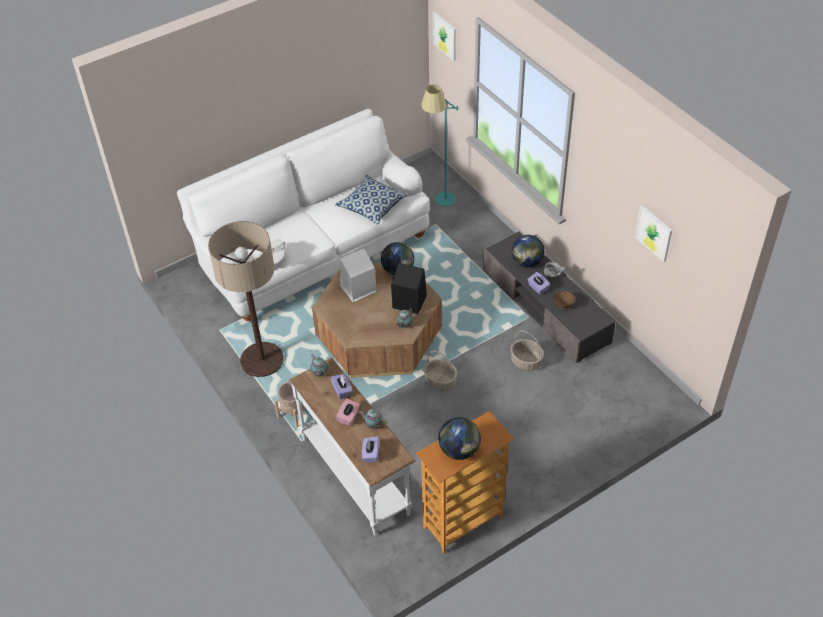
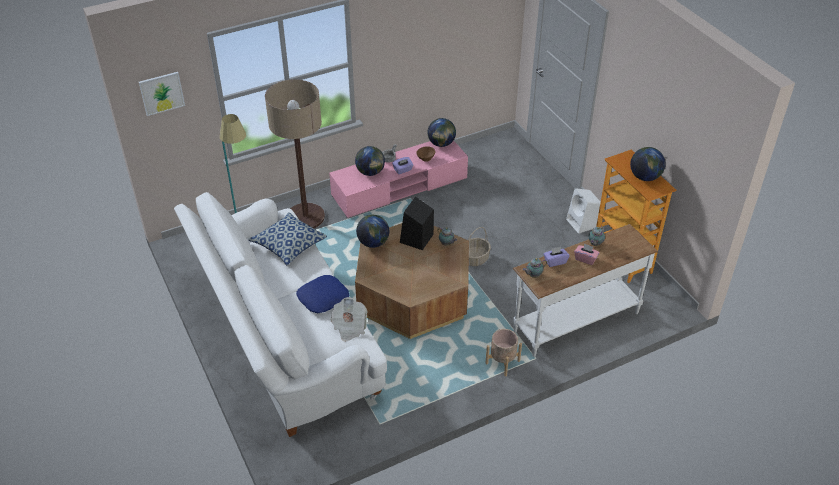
camera: 85 degrees left, 5 degrees down
(262, 360) = (430, 387): floor lamp -> floor lamp (305, 217)
(306, 239) = (323, 297): none -> blue pillow
(357, 289) = (393, 272): white speaker -> white speaker (582, 223)
(371, 454) = (626, 248): purple tissue box -> none
(525, 361) = (460, 206): basket -> none
(545, 306) = (399, 187): grey tv stand -> pink tv stand
(595, 316) = (441, 144): none -> globe
(654, 233) = (453, 37): picture -> none

